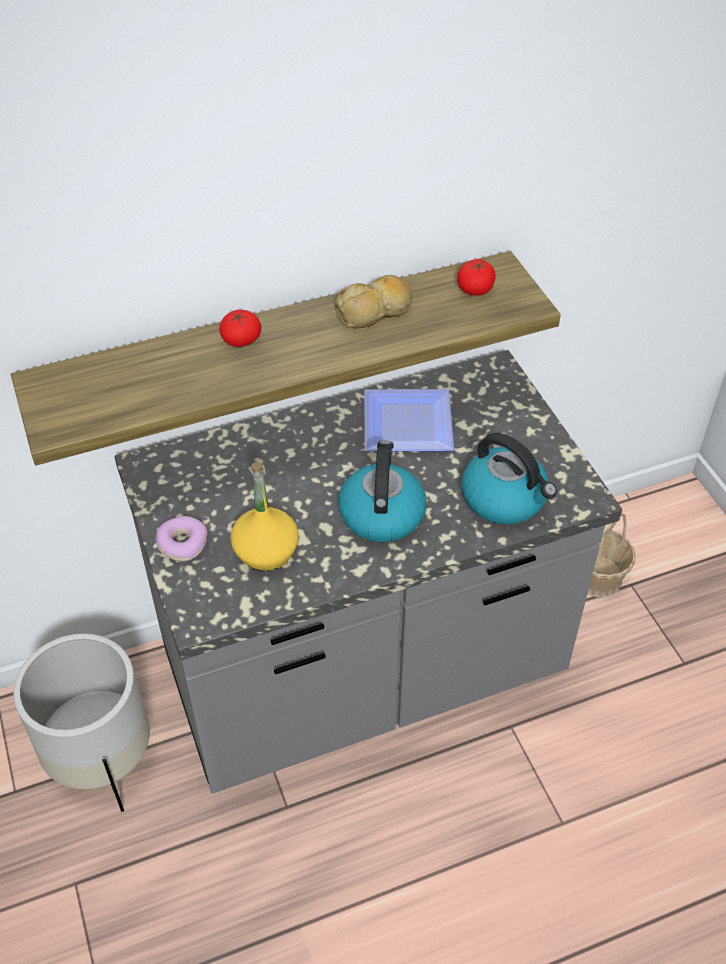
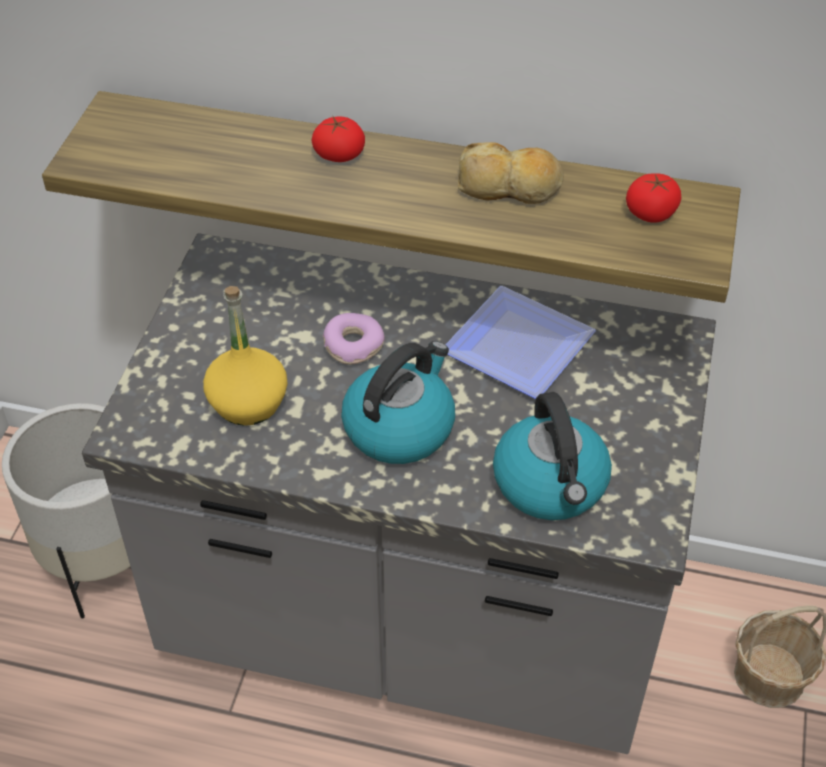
camera: 35 degrees right, 0 degrees up
(182, 544) = (178, 351): donut -> donut (353, 345)

